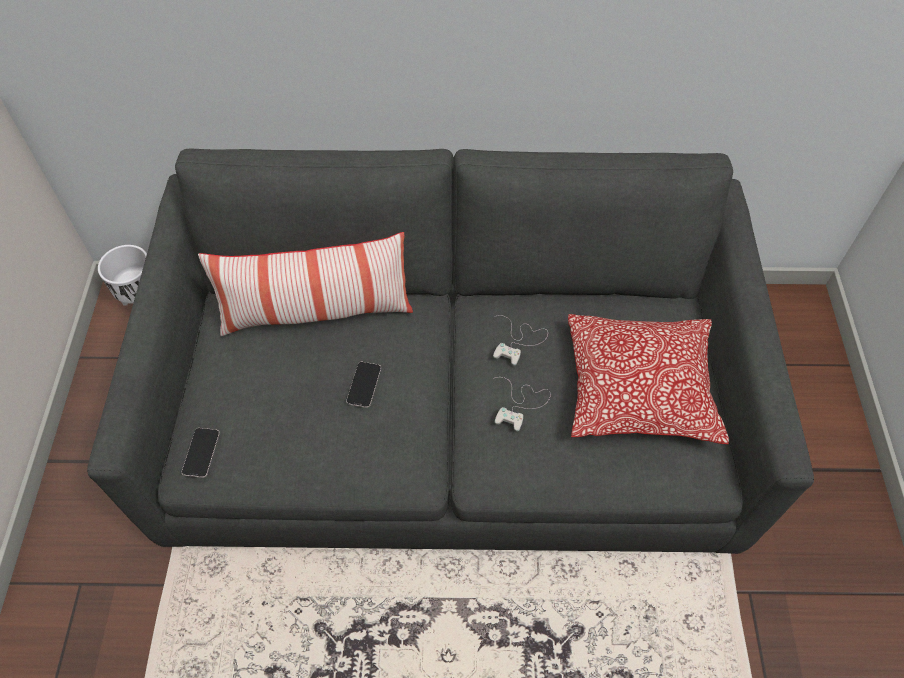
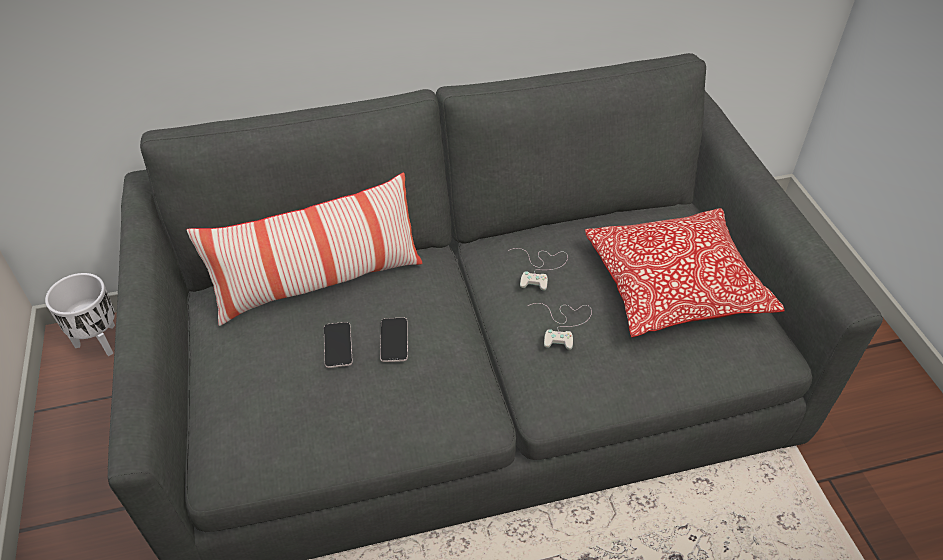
camera: 15 degrees left, 10 degrees down
(201, 453) = (230, 446): phone -> phone (338, 345)

